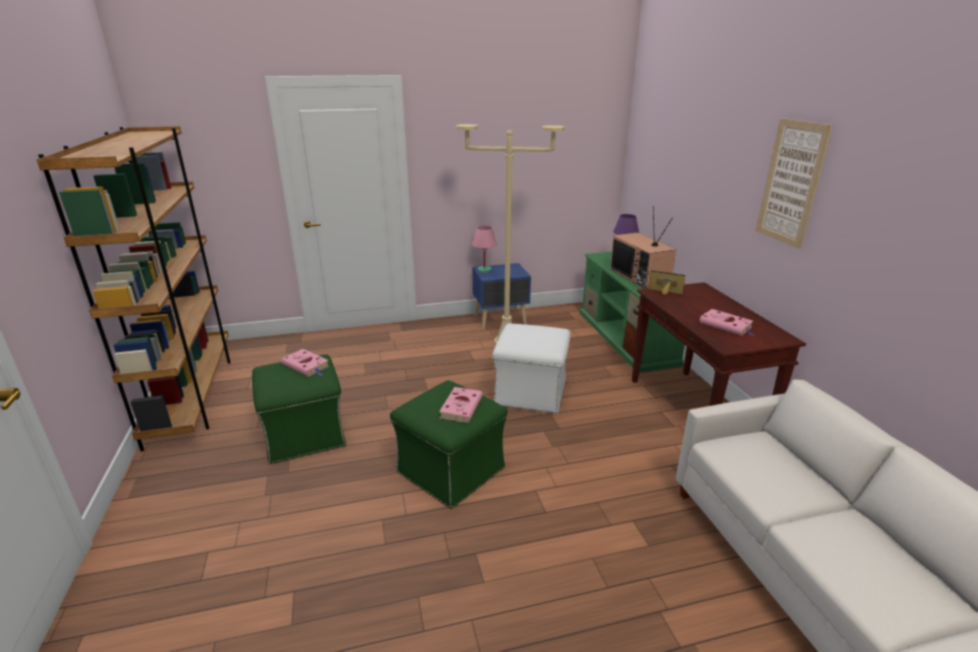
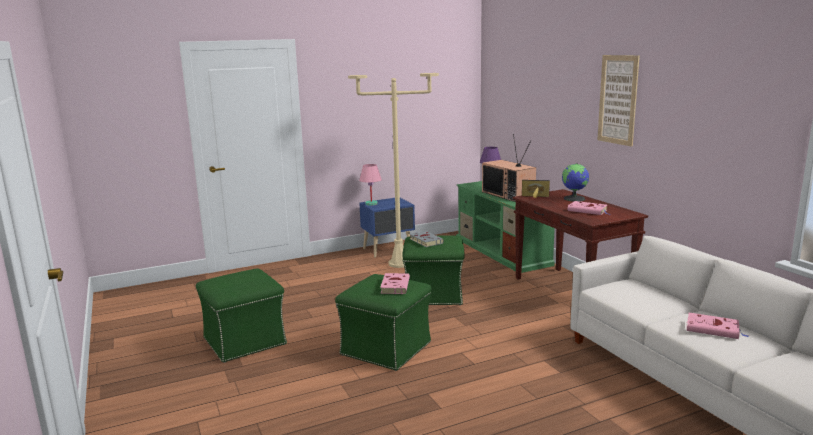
camera: 10 degrees left, 10 degrees down
(192, 395) = (120, 327): brown bookcase -> none
(306, 366) = (247, 275): pink book -> pink book (714, 329)
(524, 334) = (425, 241): none -> grey book
(531, 393) = (434, 294): white ottoman -> green ottoman
(714, 301) = (574, 198): none -> globe

